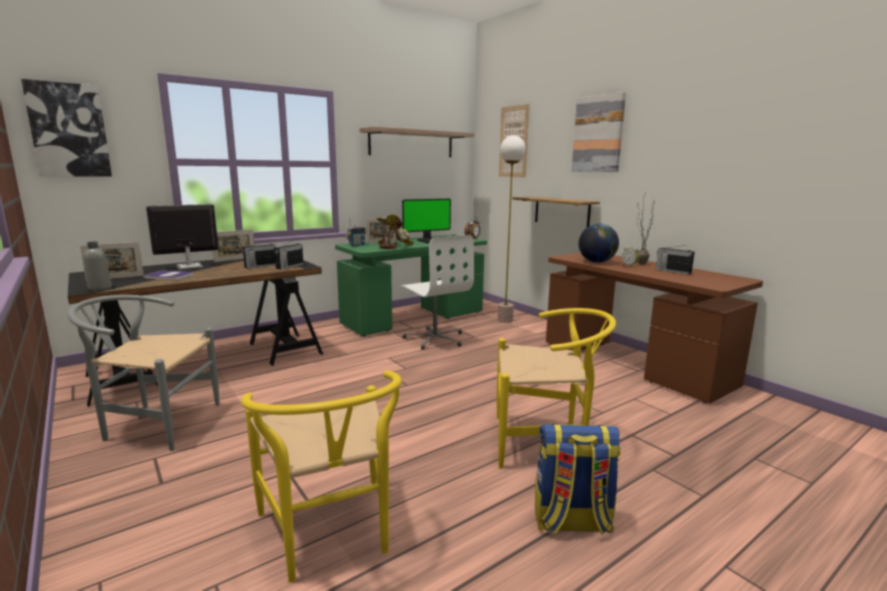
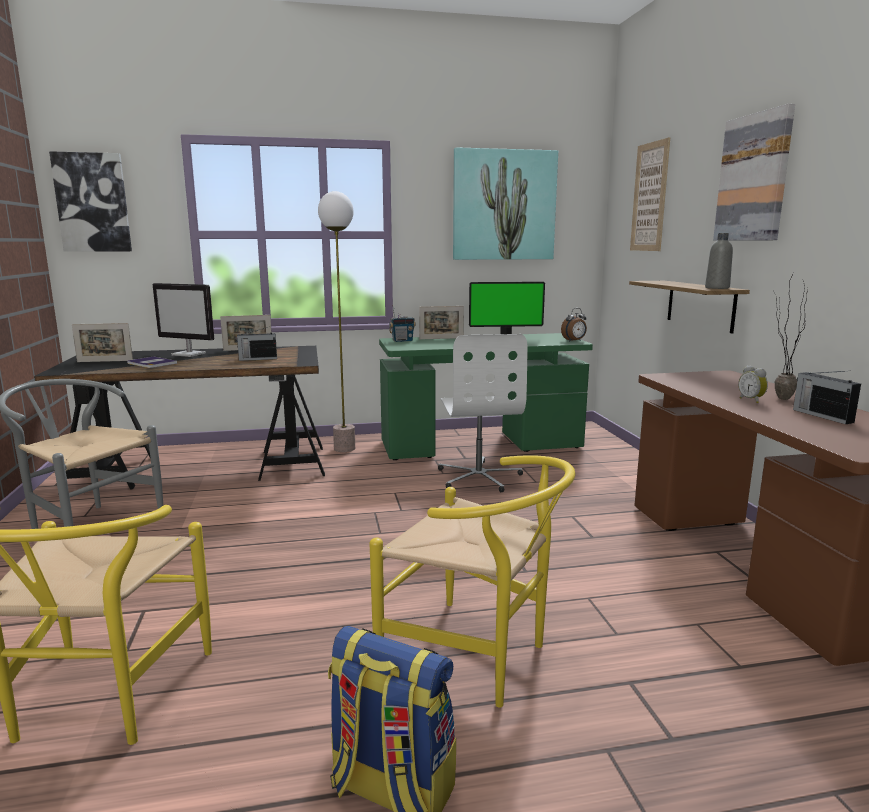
camera: 25 degrees right, 0 degrees up
(100, 288) = (72, 370): grey bottle -> grey bottle (717, 288)
(189, 267) = (189, 354): monitor -> monitor turned 150 degrees counterclockwise
(289, 266) = (286, 362): radio -> none
(394, 246) = (446, 344): potted plant -> none
(411, 143) = (503, 205): shelf -> picture
(505, 320) = (606, 464): floor lamp -> floor lamp (345, 448)
(596, 262) = (704, 389): globe -> none

